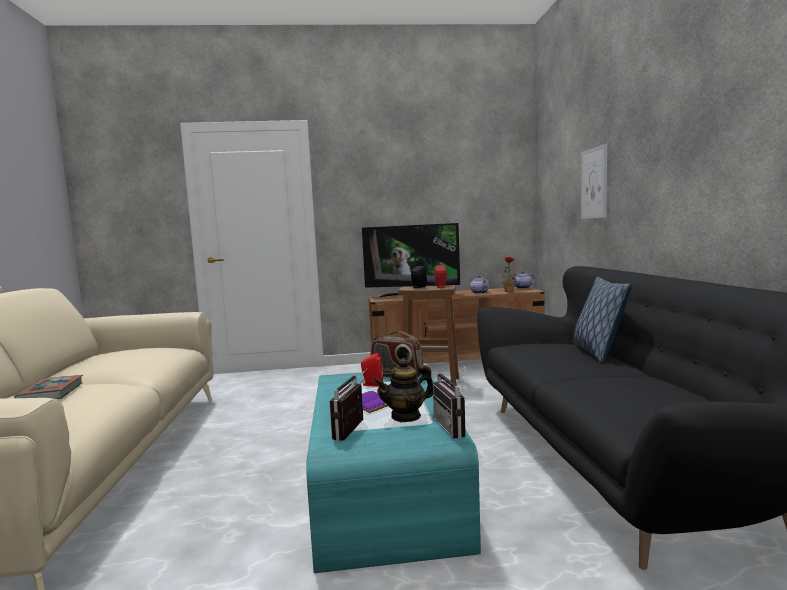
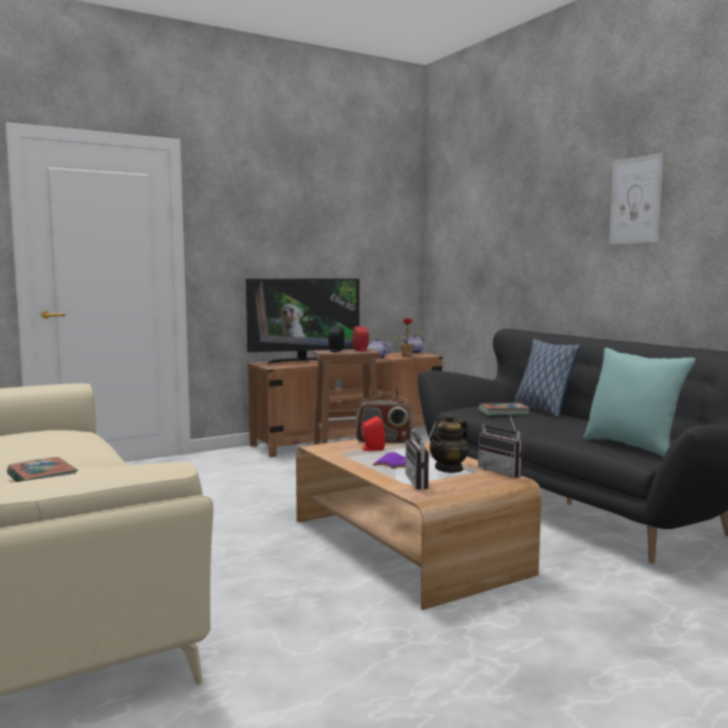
camera: 25 degrees left, 0 degrees up
(384, 484) = (405, 545): turquoise coffee table -> brown coffee table
(546, 353) = (503, 412): none -> book
(594, 183) = (510, 246): picture -> picture (635, 200)
(643, 412) = (632, 446): none -> turquoise pillow

